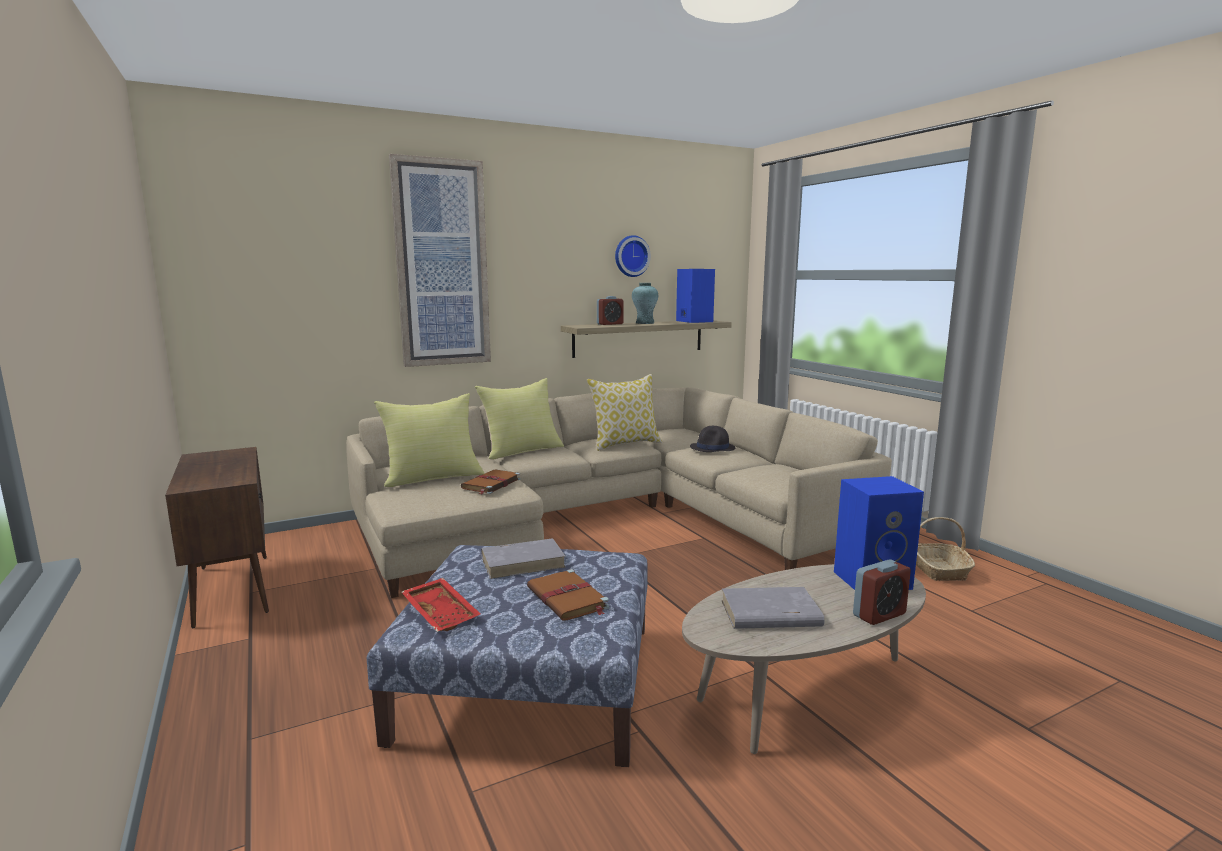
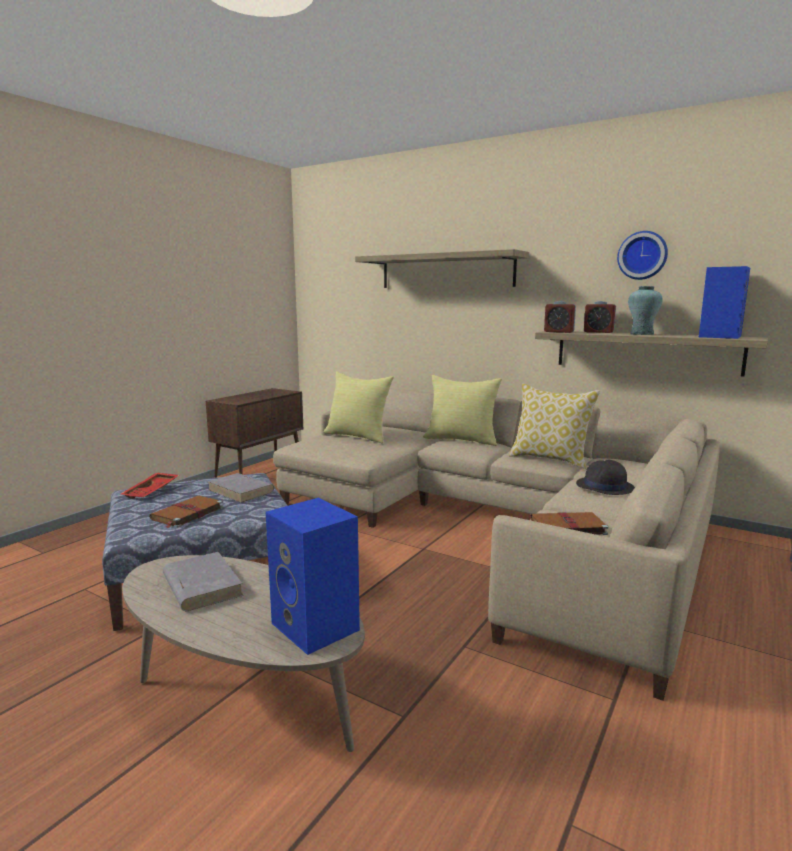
camera: 60 degrees right, 0 degrees up
(442, 264) = (446, 271): picture -> shelf
(490, 484) = (366, 449): brown book -> brown book (566, 527)
(879, 614) = (226, 639): alarm clock -> alarm clock (558, 332)
(937, 569) = (686, 771): basket -> none

